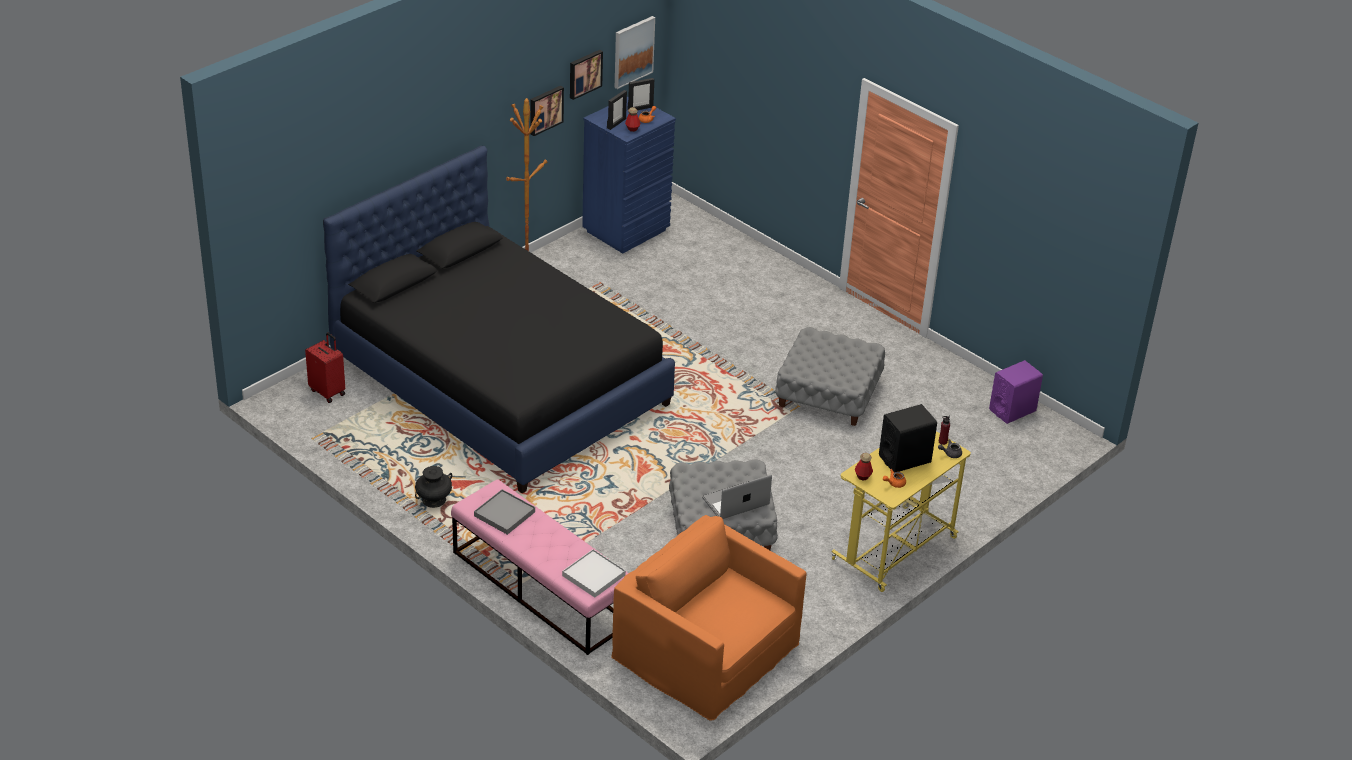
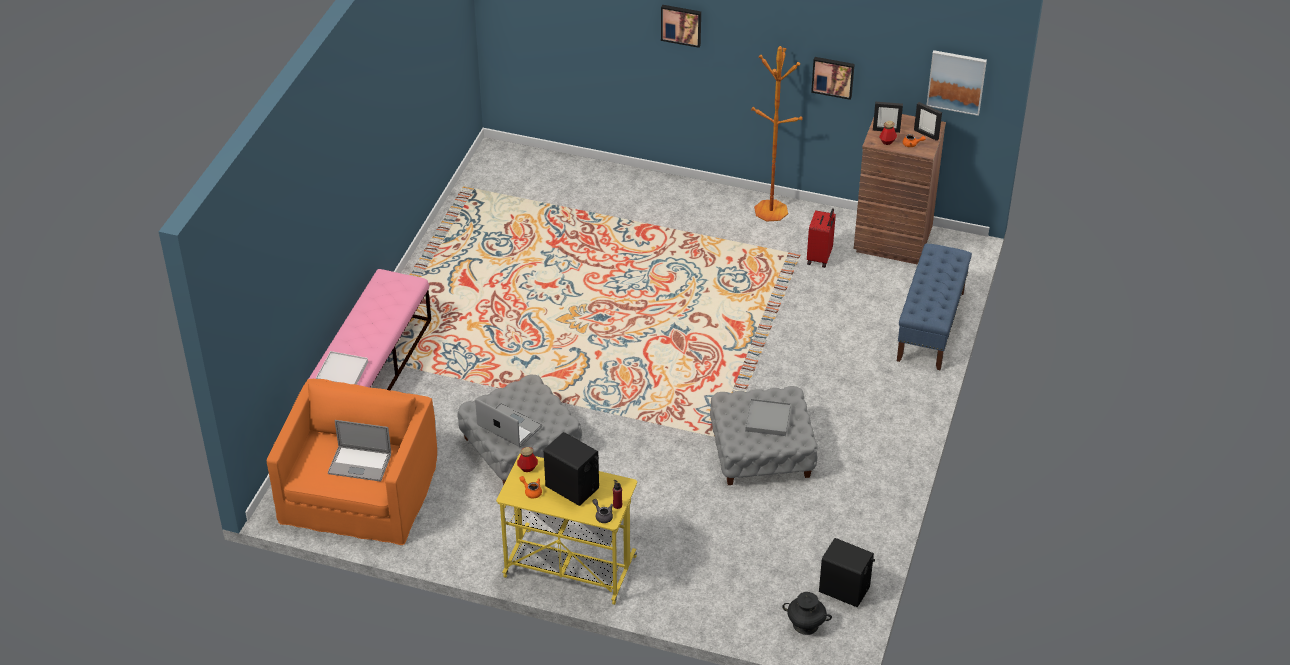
camera: 65 degrees right, 5 degrees up
(328, 392) = (525, 171): red suitcase -> red suitcase (820, 258)
(434, 500) = (437, 275): black vase -> black vase (806, 625)
(500, 381) = (612, 252): black bed -> none
(504, 514) = (384, 298): grey tray -> grey tray (767, 419)
(584, 73) = (887, 69): picture -> picture (681, 24)
(625, 230) = (893, 241): blue dresser -> brown dresser
(732, 605) = (359, 464): none -> laptop
(746, 254) = (930, 326): none -> blue bench
(1012, 410) = (844, 590): purple speaker -> black speaker

